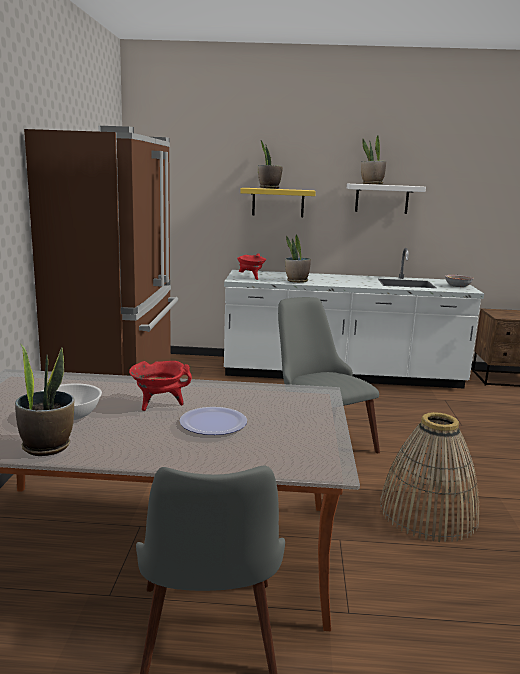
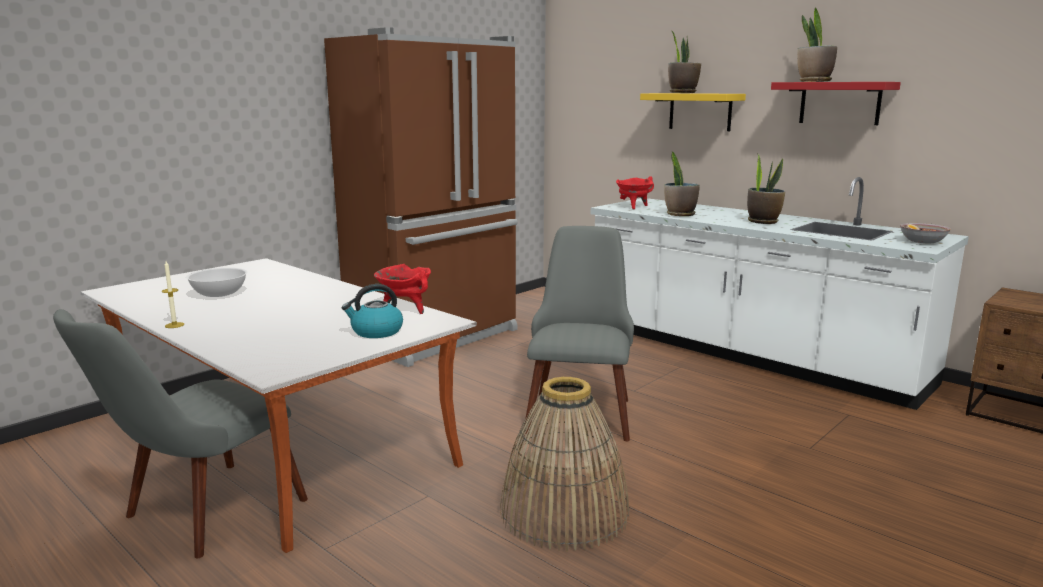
camera: 40 degrees right, 0 degrees up
(47, 446) = (158, 308): potted plant -> potted plant (763, 221)
(120, 458) = (174, 325): none -> candle
(159, 404) = (292, 300): red cooking pot -> red cooking pot (405, 309)
(213, 423) = (290, 321): plate -> none
(302, 413) = (376, 332): none -> kettle
(382, 198) = (840, 103): white shelf -> red shelf

